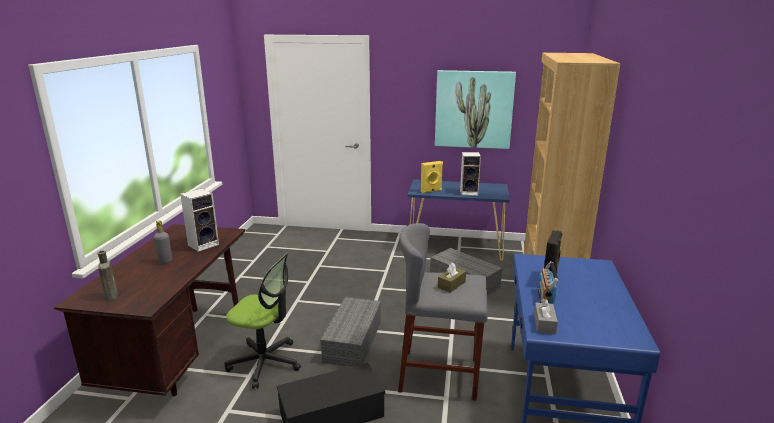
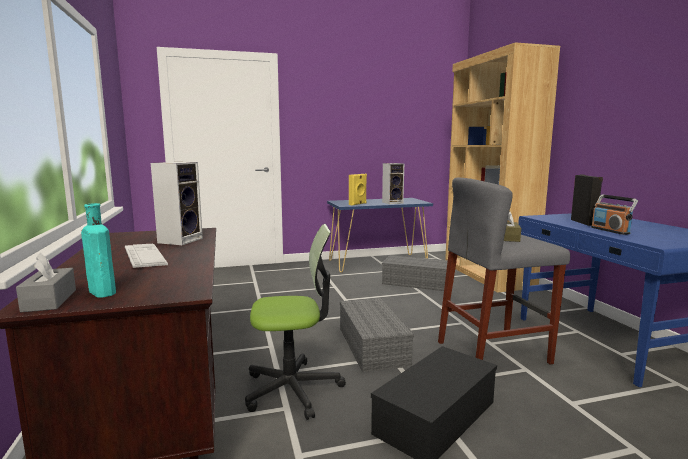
camera: 25 degrees left, 10 degrees down
(111, 296) = (101, 292): brown bottle -> turquoise bottle
(165, 261) = (144, 256): grey bottle -> keyboard
(473, 109) = (379, 128): picture -> none
(544, 324) = (650, 241): grey tissue box -> grey tissue box (49, 300)

